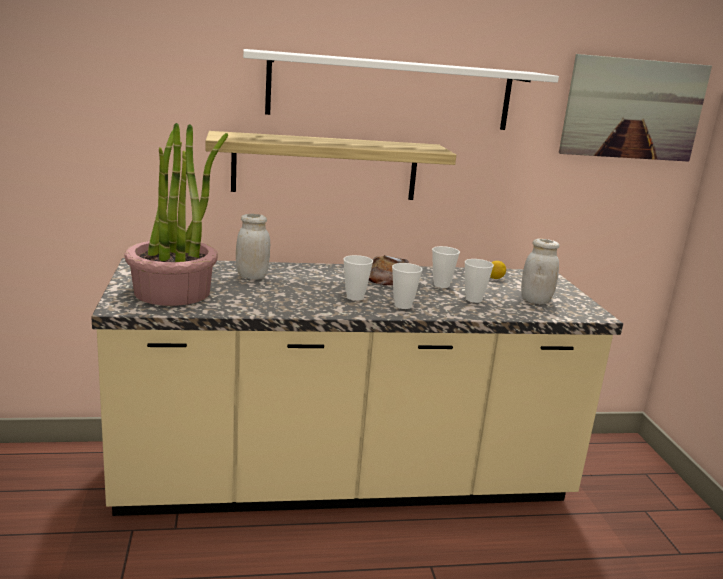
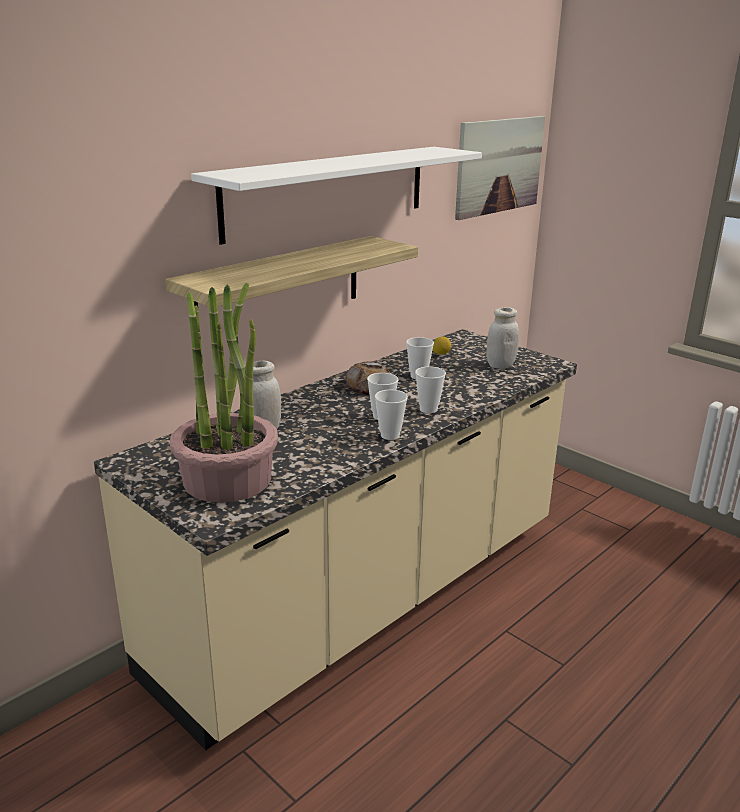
camera: 35 degrees left, 5 degrees up
(473, 299) = (462, 381): cup -> cup (390, 435)

